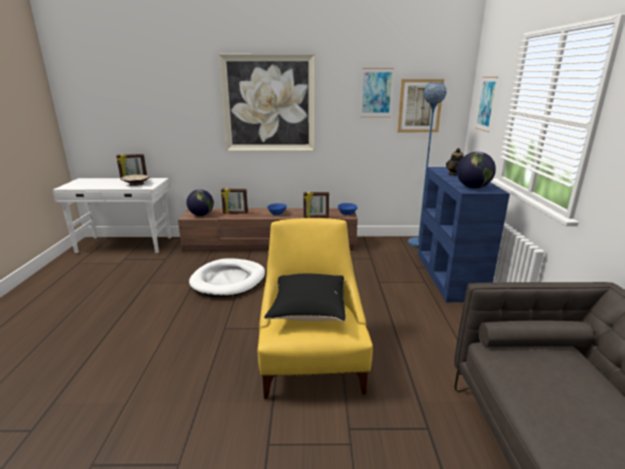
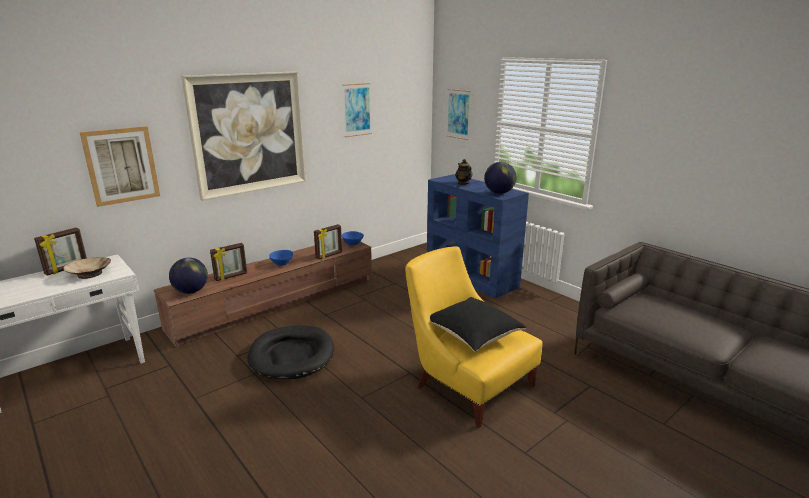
camera: 40 degrees left, 0 degrees up
(229, 281) = (292, 355): white dog bed -> black dog bed
(418, 243) = (413, 256): blue floor lamp -> none
(420, 106) = (394, 119): picture -> picture (122, 165)

